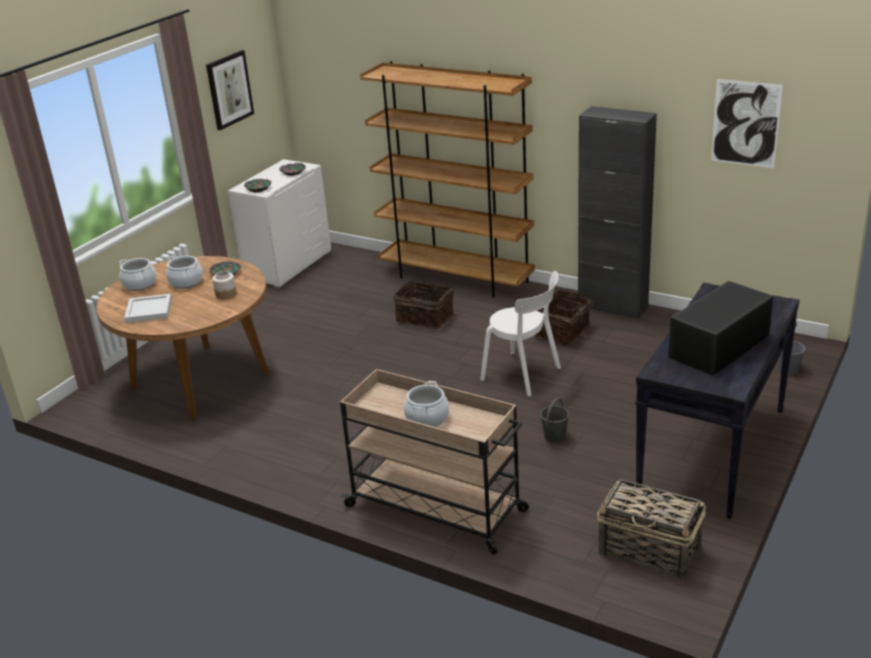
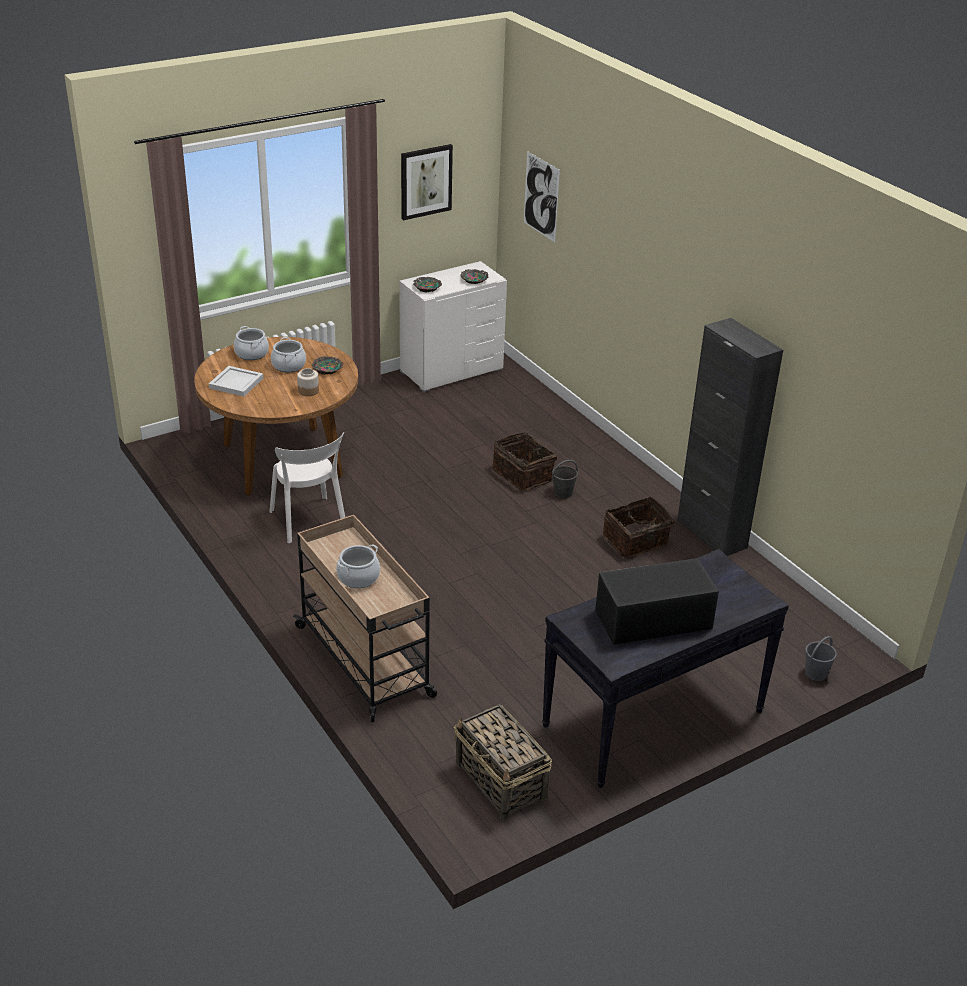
camera: 25 degrees right, 5 degrees up
(456, 278) = (591, 444): brown bookcase -> none
(524, 374) = (556, 570): white chair -> white chair (309, 522)
(555, 436) = (525, 642): grey bucket -> grey bucket (563, 493)
(745, 123) = (858, 395): picture -> picture (541, 196)

